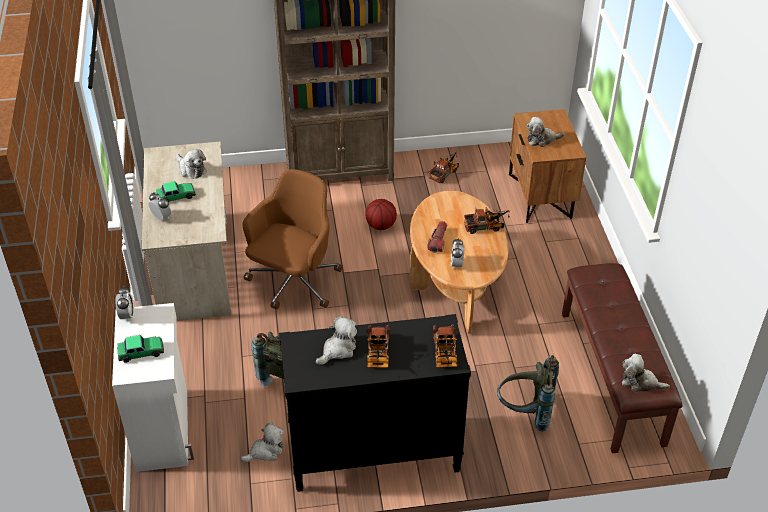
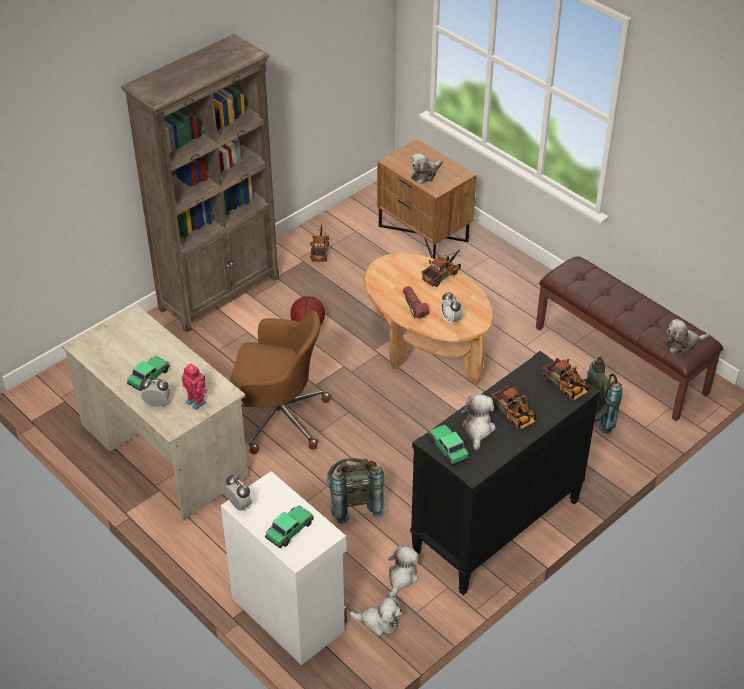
camera: 35 degrees left, 0 degrees up
(188, 229) = (197, 401): none -> toy robot
(191, 169) = (136, 344): plush toy -> plush toy (379, 622)
(294, 283) = (278, 417): brown office chair -> brown office chair turned 105 degrees clockwise
(300, 351) = (448, 448): none -> toy car

